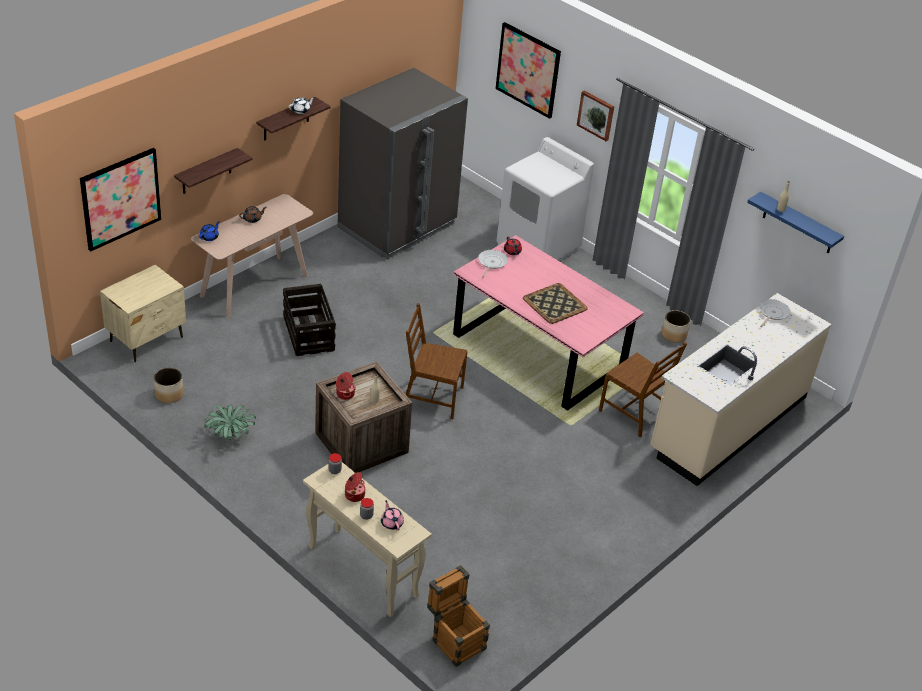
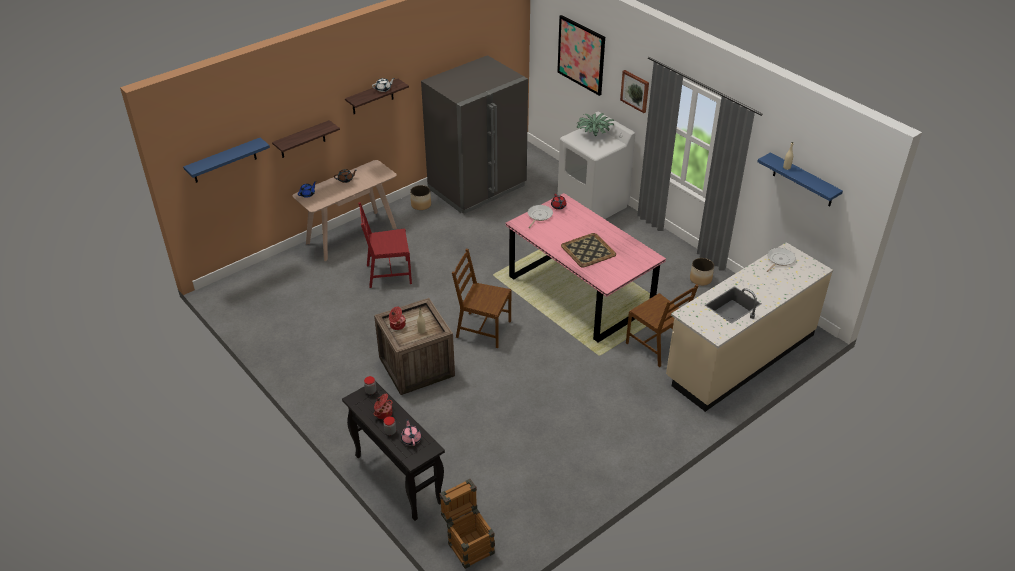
camera: 10 degrees right, 0 degrees up
(120, 198) = (224, 161): picture -> blue shelf
(147, 339) = (256, 278): beige nightstand -> none
(169, 394) = (265, 323): planter -> planter (421, 205)
(230, 435) = (308, 358): potted plant -> potted plant (594, 135)
(308, 333) = (388, 274): crate -> red chair
(362, 571) = (397, 479): beige console table -> black console table

